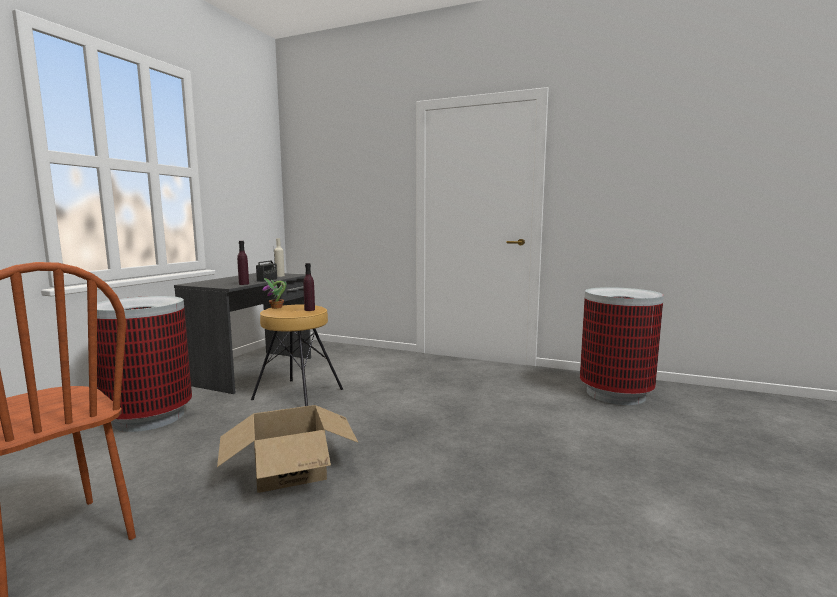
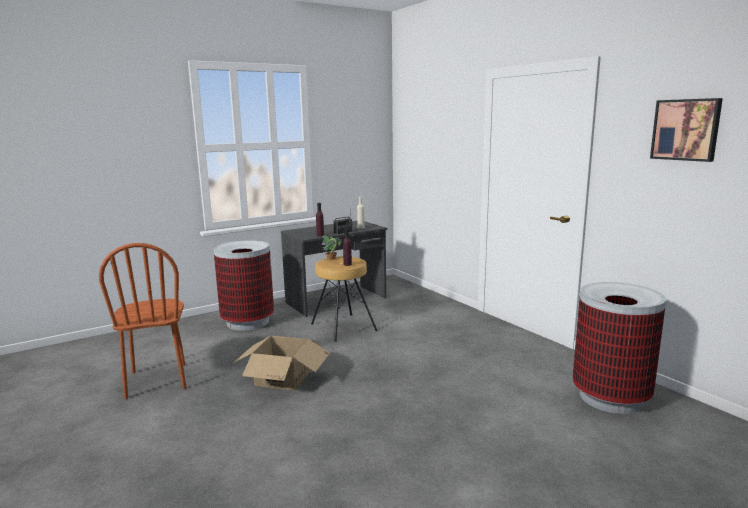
camera: 35 degrees right, 5 degrees up
(637, 149) = (686, 129): none -> picture

